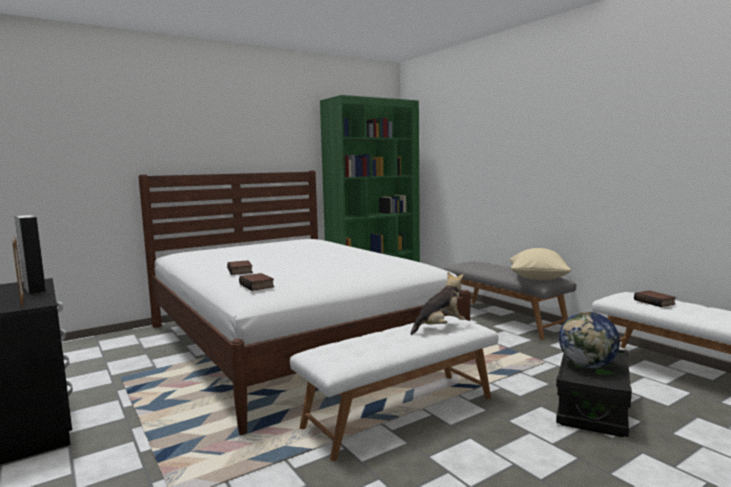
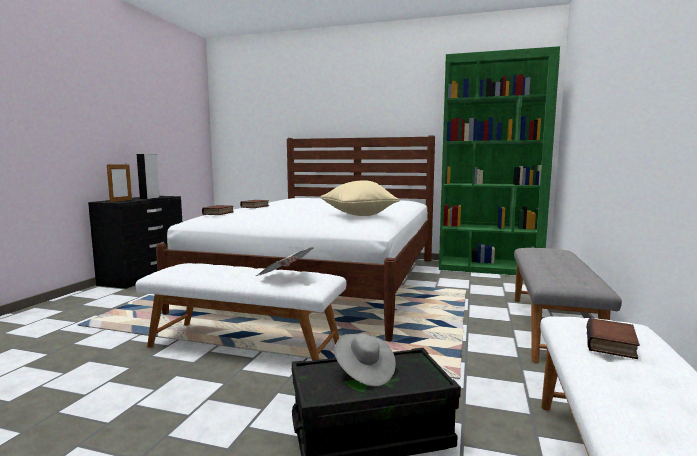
camera: 50 degrees right, 0 degrees up
(439, 327) = (285, 277): plush toy -> newspaper
(537, 279) = (556, 278): beige pillow -> beige pillow (358, 215)
(587, 366) = (364, 372): globe -> grey hat

